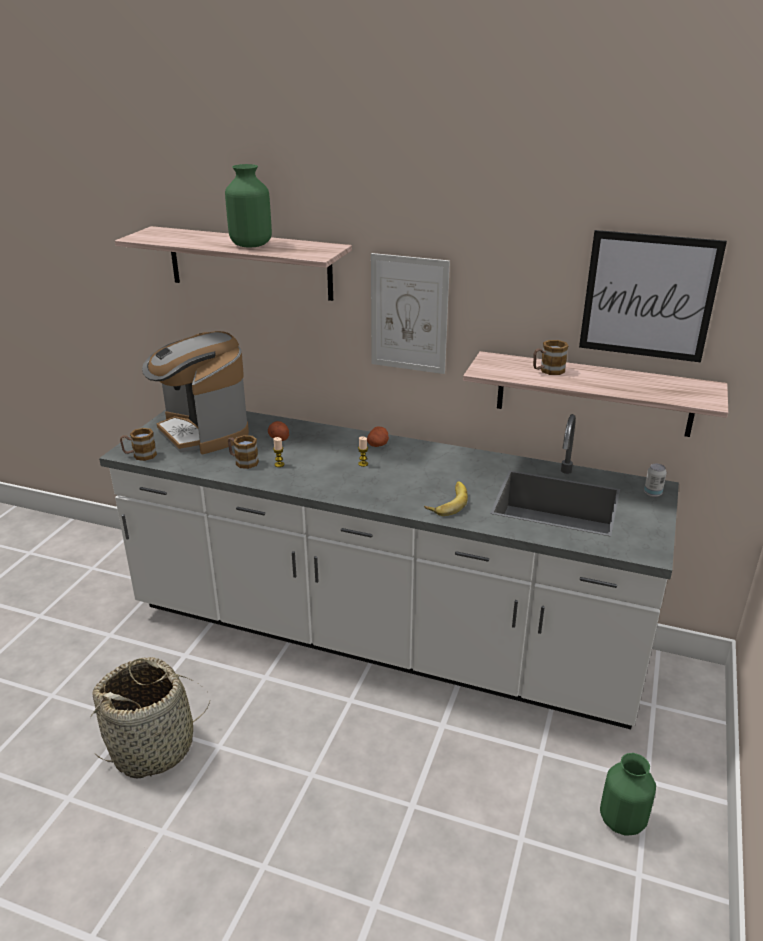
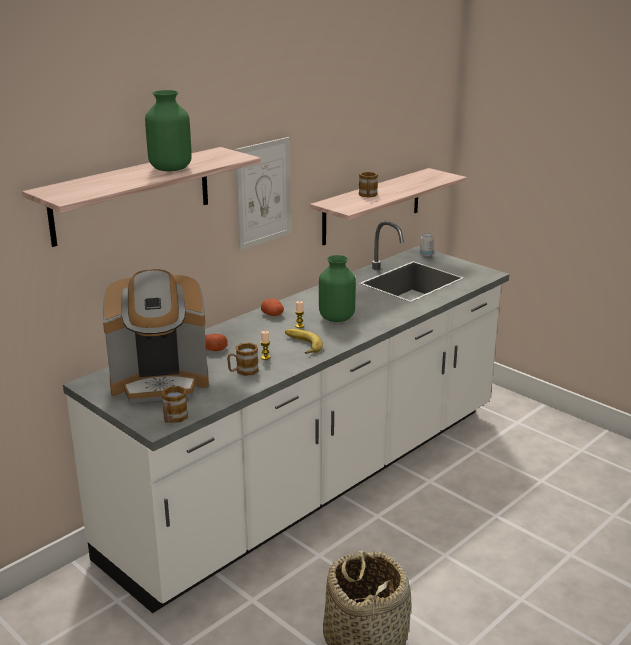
camera: 65 degrees left, 5 degrees down
(447, 502) = (384, 310): banana -> banana (300, 345)
(623, 820) = (543, 441): green vase -> green vase (337, 317)
(648, 296) = (392, 124): picture -> none

